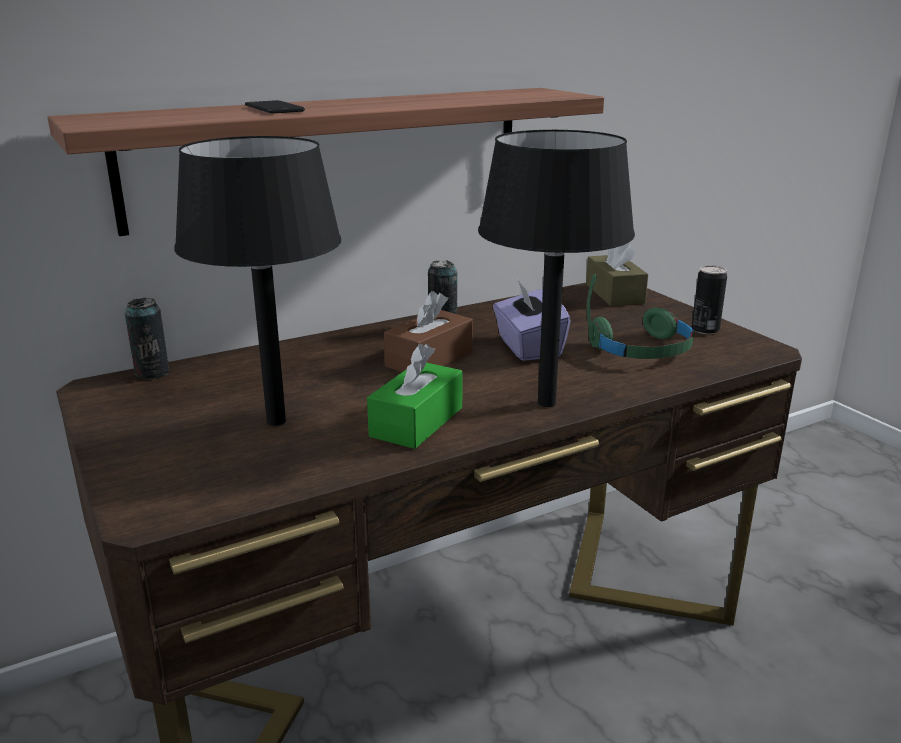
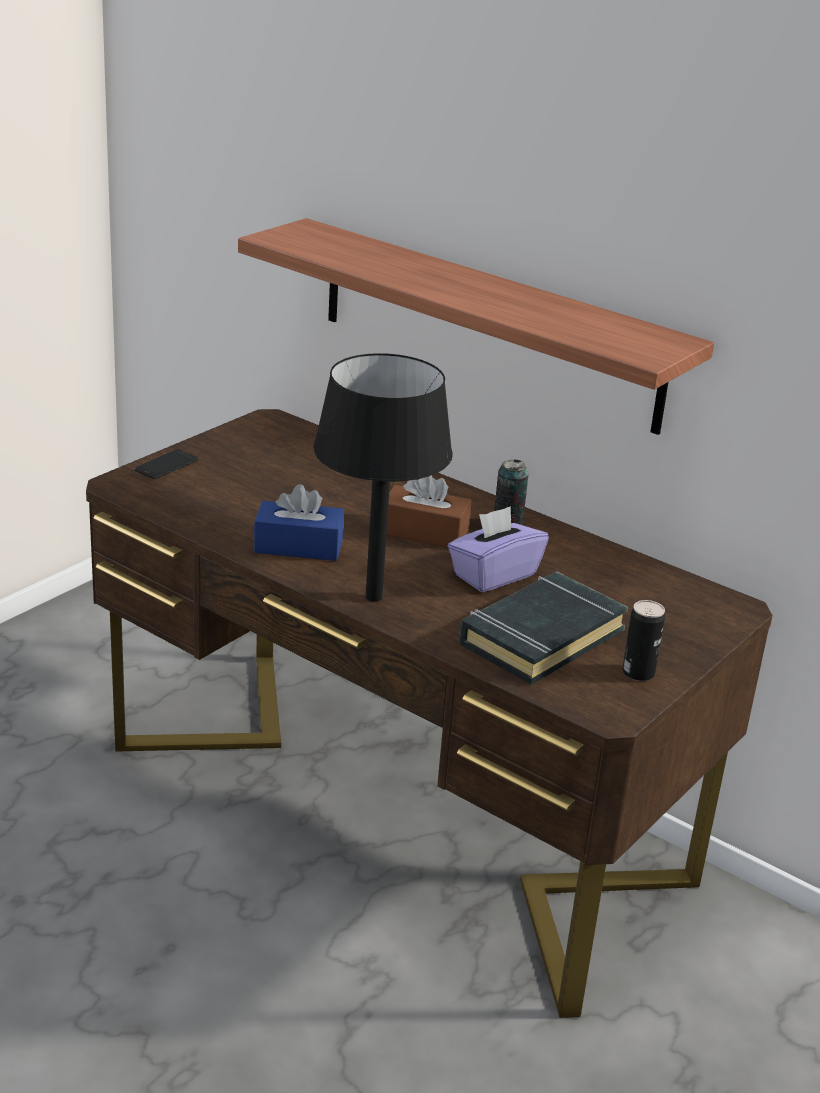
camera: 65 degrees right, 5 degrees up
(152, 373) = (308, 431): can -> none
(274, 108) = (404, 267): phone -> phone (166, 465)
(277, 421) = (262, 494): black table lamp -> none
(417, 422) = (298, 546): green tissue box -> blue tissue box
(614, 293) = (706, 609): brown tissue box -> none
(642, 350) = (541, 636): green headphones -> black book

